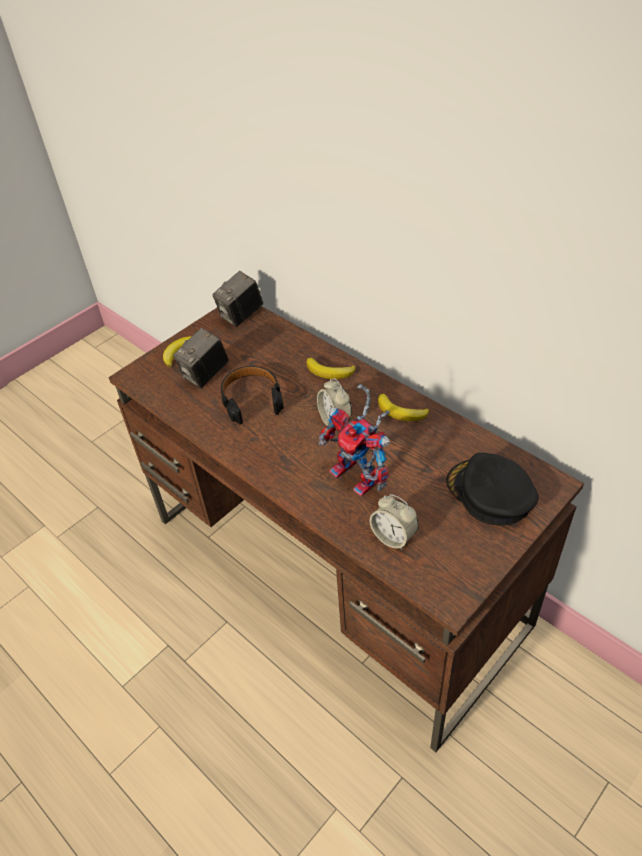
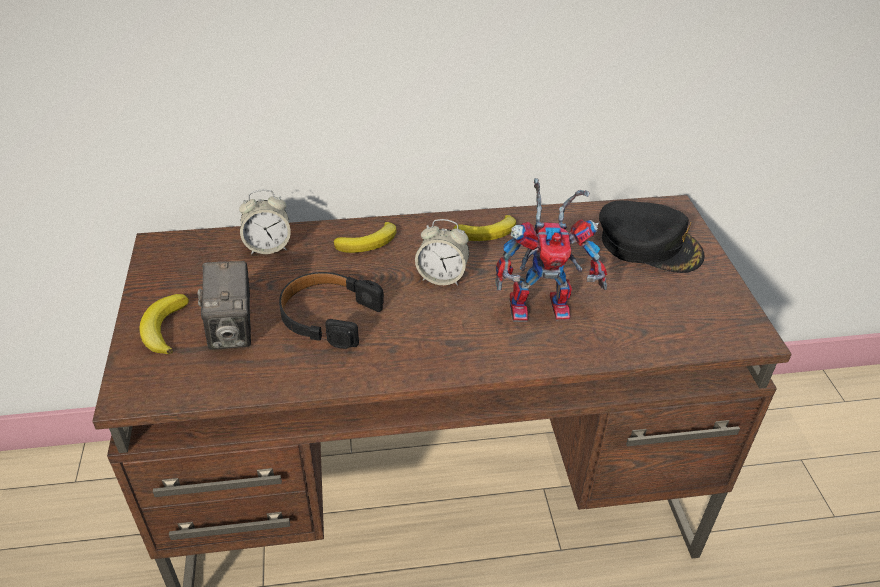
camera: 55 degrees left, 5 degrees down
(241, 316) = (179, 251): camera -> none
(393, 537) = (644, 328): alarm clock -> alarm clock (268, 247)
(489, 493) = (649, 244): black cap -> black cap turned 150 degrees counterclockwise

